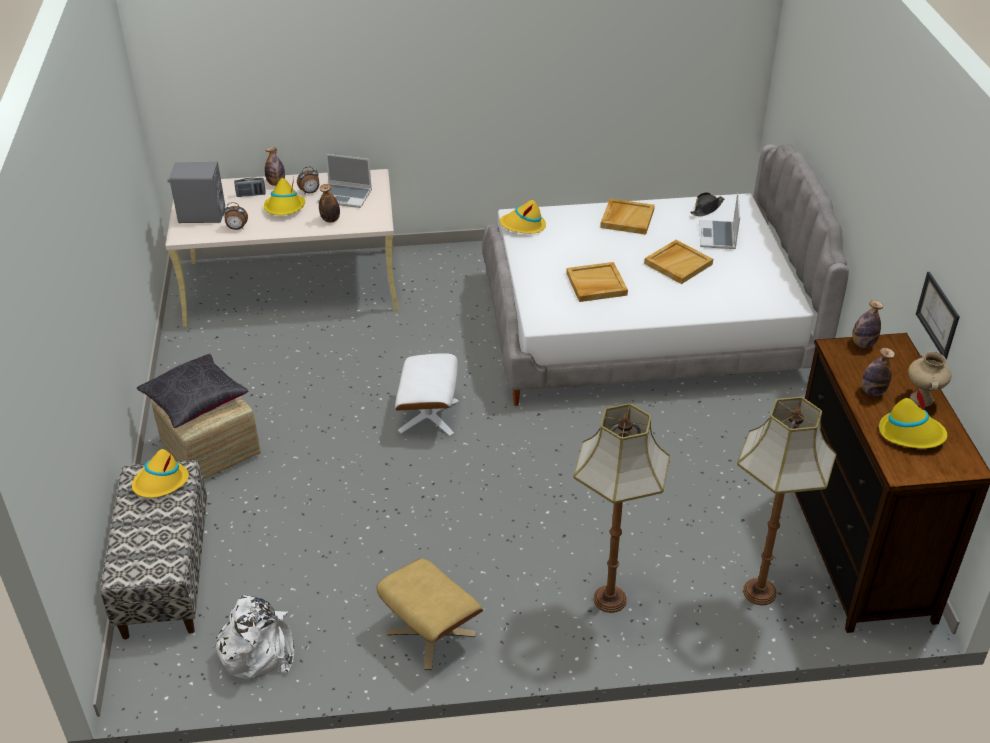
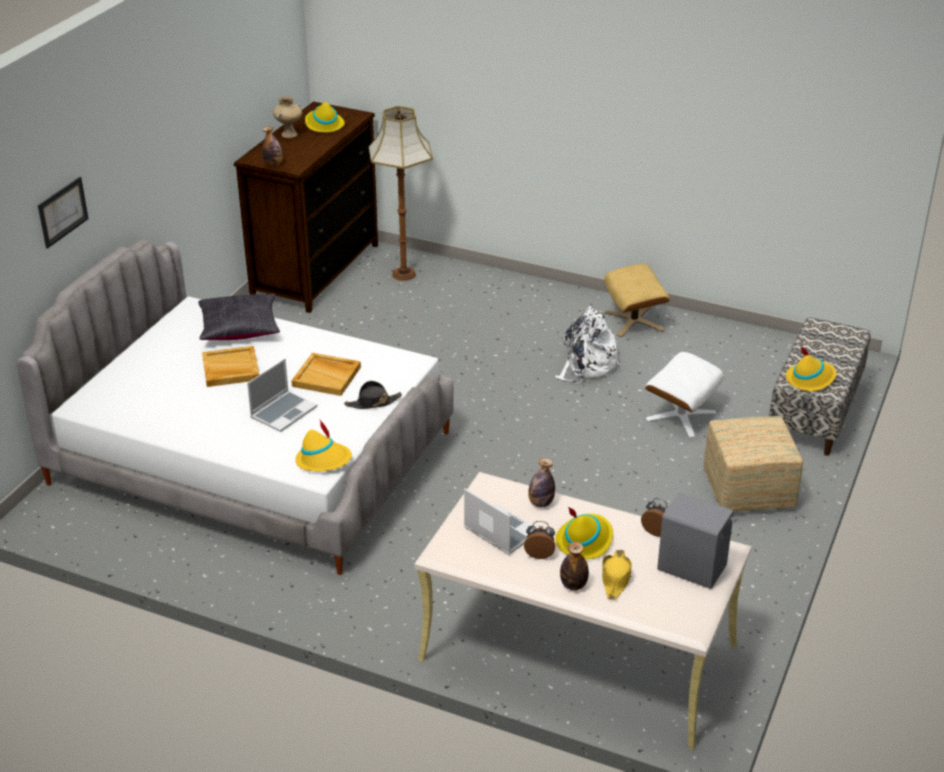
camera: 150 degrees left, 5 degrees down
(195, 400) = (761, 439): black pillow -> black pillow (239, 328)
(251, 194) = (615, 578): radio -> yellow hat
(258, 649) = (758, 349): white backpack -> white backpack (586, 366)
(429, 416) = (530, 451): white ottoman -> white ottoman (680, 416)
(610, 600) = (502, 299): floor lamp -> none
(627, 218) = (211, 430): beige tray -> none
(707, 209) = (121, 411): black hat -> black hat (373, 403)
(718, 236) = (156, 380): laptop -> laptop (283, 412)
(872, 391) = (311, 144): bottle -> none
(938, 315) = (239, 116): picture -> picture (62, 212)

